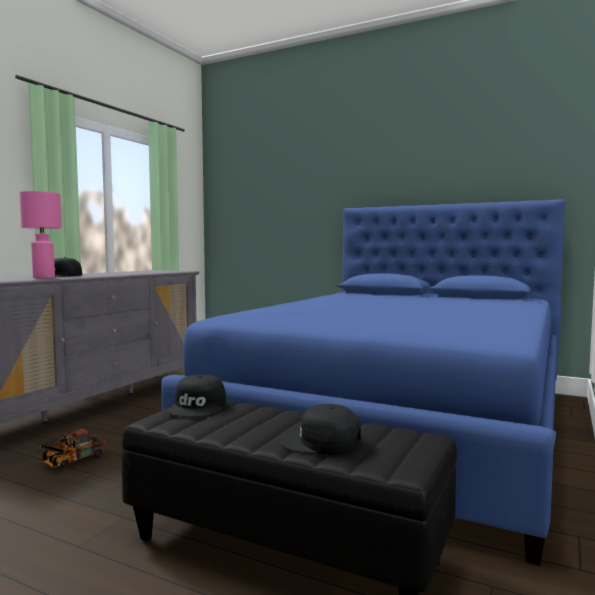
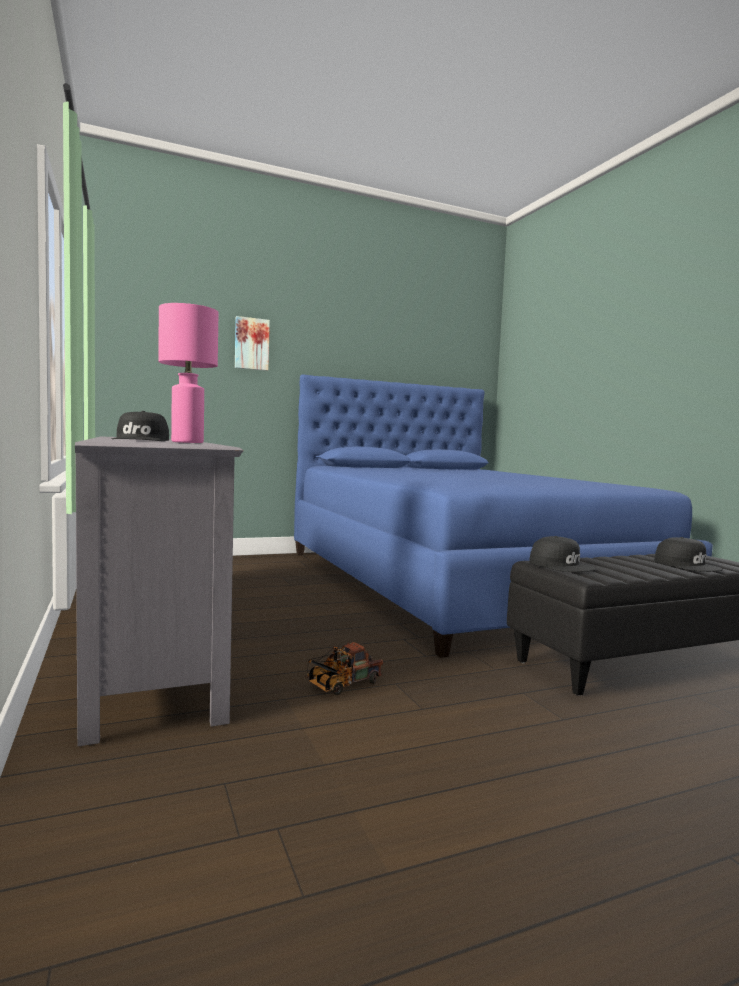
camera: 50 degrees left, 0 degrees up
(70, 462) = (341, 685): toy truck -> toy truck turned 60 degrees clockwise
(309, 187) = (251, 344): none -> picture
(321, 442) = (687, 565): black cap -> black cap turned 90 degrees counterclockwise

